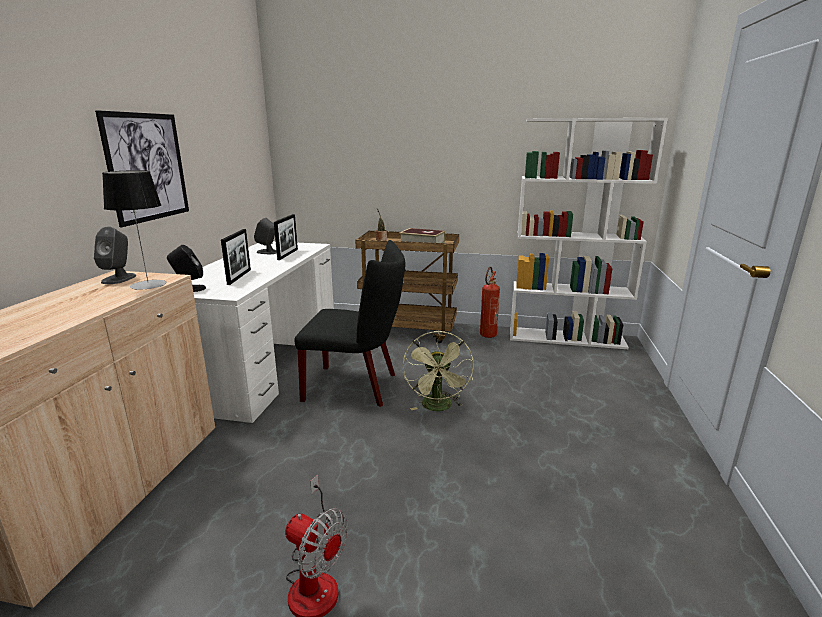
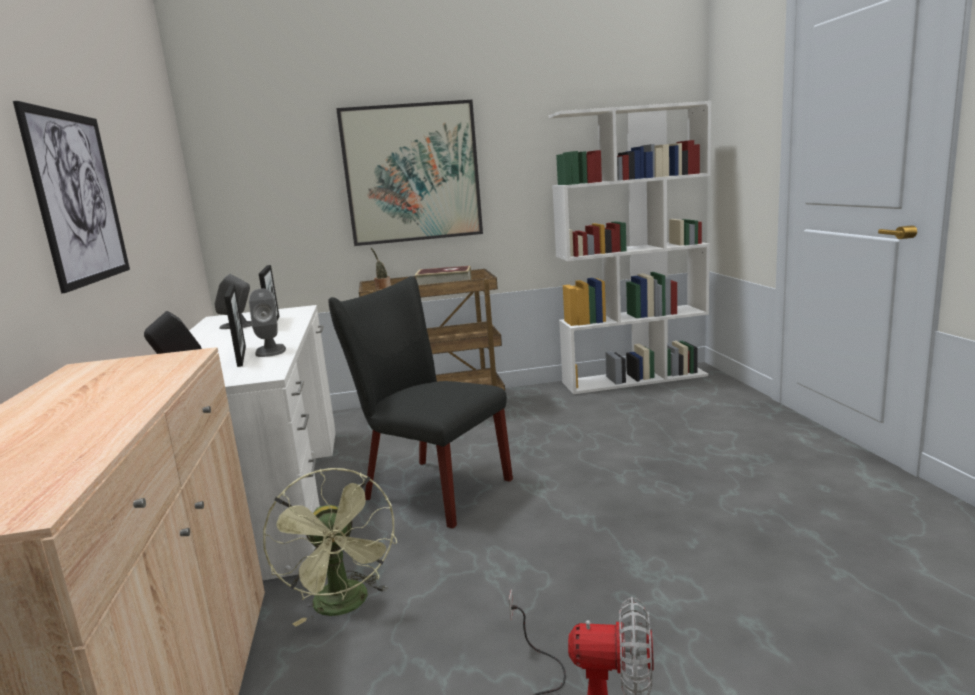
camera: 20 degrees left, 5 degrees down
(119, 279) = (101, 370): grey speaker -> grey speaker (270, 351)
(148, 285) = (171, 366): table lamp -> none
(357, 386) = (429, 488): black chair -> black chair turned 135 degrees counterclockwise
(415, 156) = (412, 173): none -> picture
(438, 407) = (558, 484): green fan -> green fan (345, 606)
(487, 336) = (542, 396): fire extinguisher -> none

